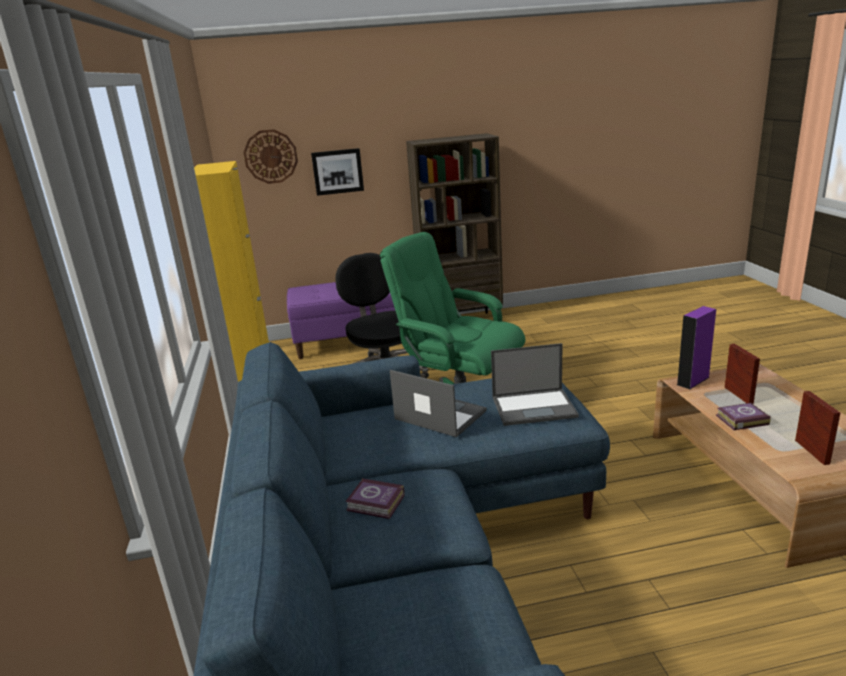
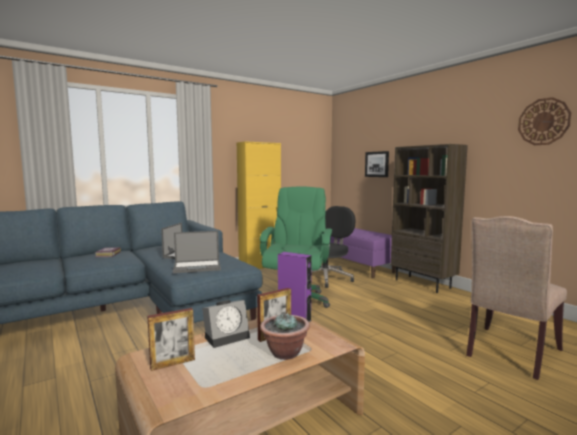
camera: 65 degrees right, 15 degrees down
(271, 156) = (350, 153): wall clock -> wall clock (543, 121)
(535, 407) = (198, 266): laptop -> laptop turned 75 degrees counterclockwise
(650, 336) = (510, 353): none -> beige chair
(740, 419) = (227, 336): book -> alarm clock
(778, 395) = (284, 353): none -> potted plant

